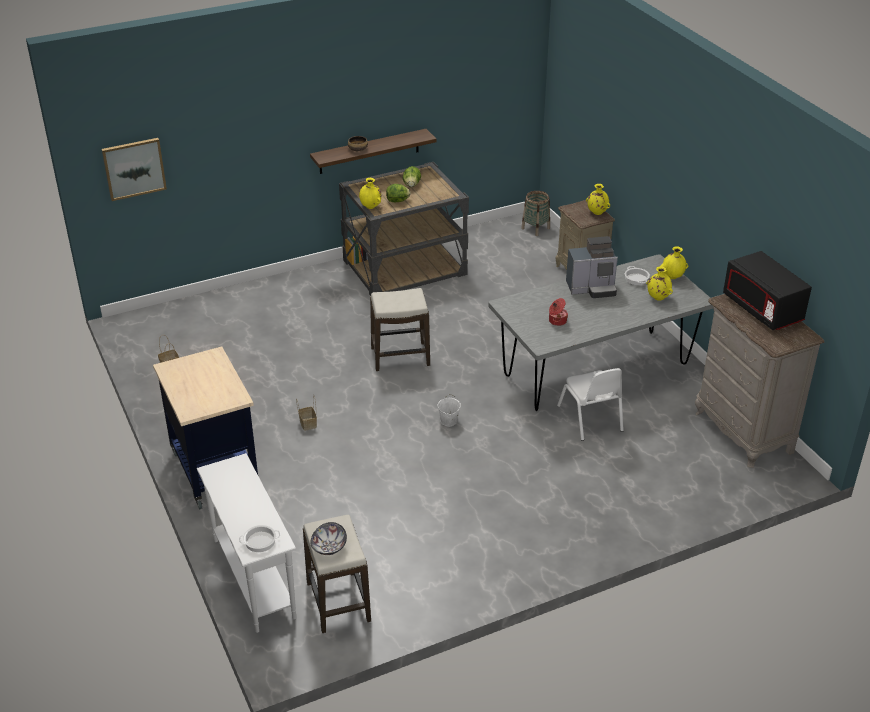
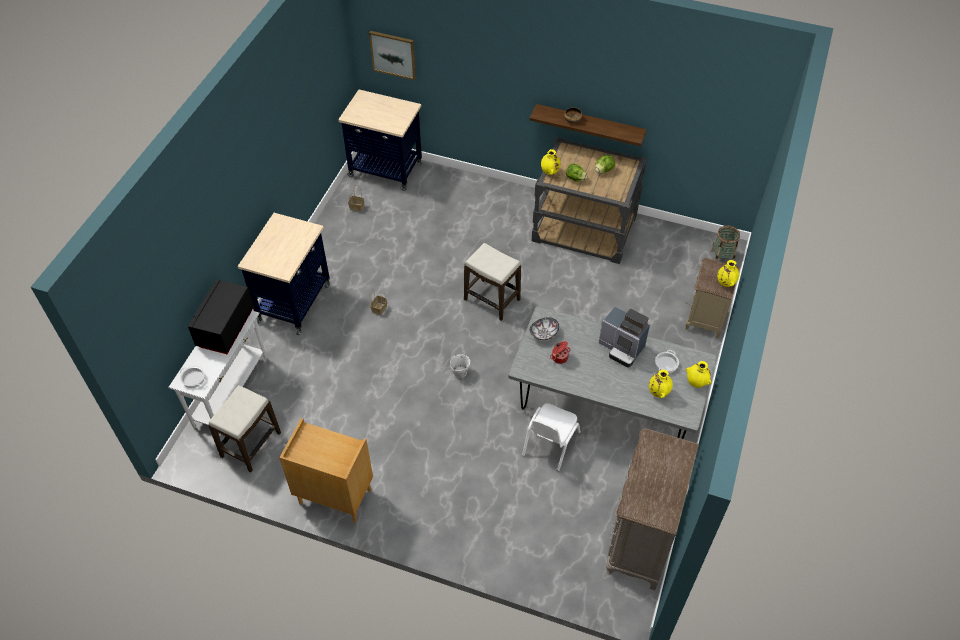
camera: 45 degrees right, 15 degrees up
(158, 323) = (386, 170): none -> blue cart
(328, 547) = (229, 411): bowl -> bowl (543, 333)
(475, 579) = (334, 496): none -> brown cabinet
(762, 309) = (668, 470): black microwave -> black microwave (225, 328)

